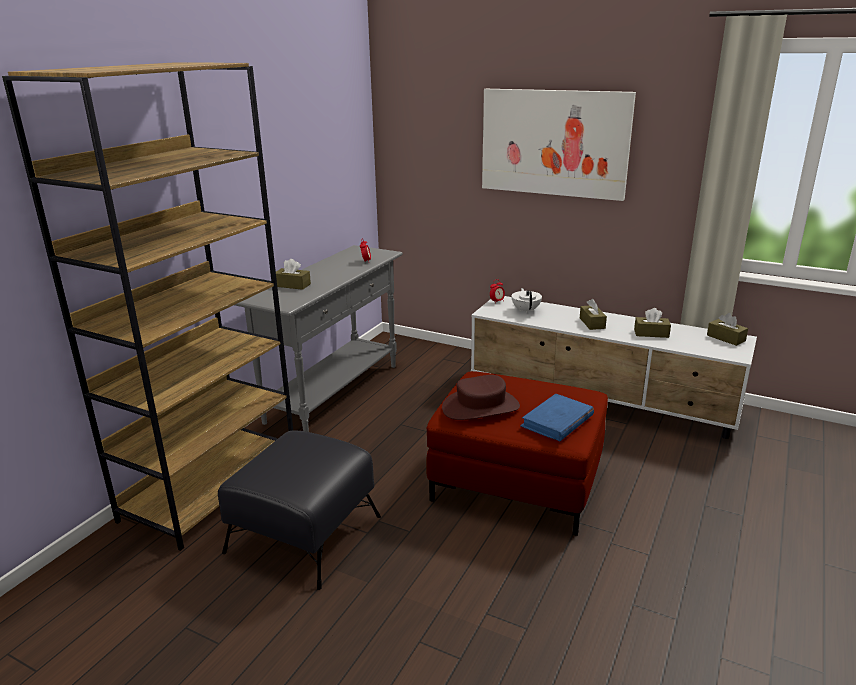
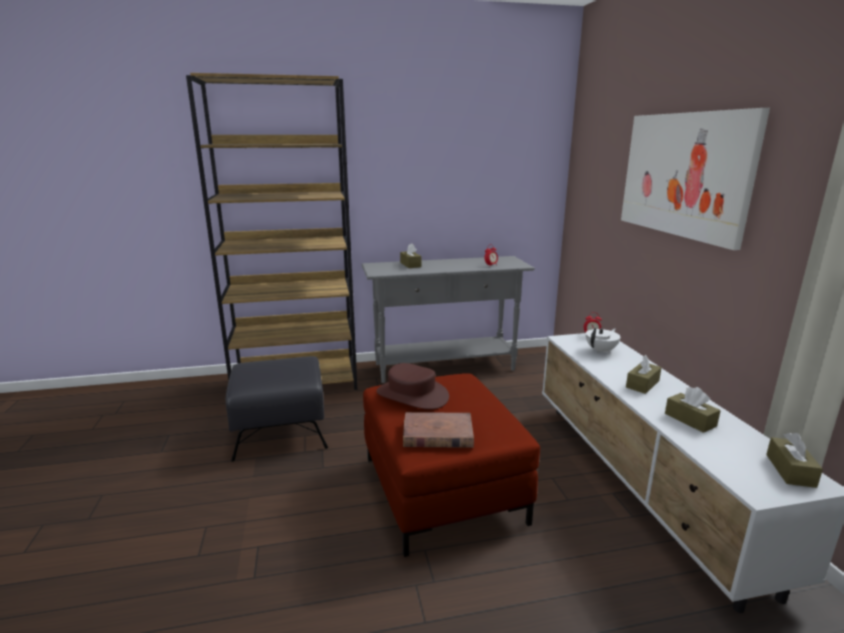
camera: 50 degrees right, 5 degrees down
(557, 421) = (437, 434): blue book -> brown book

